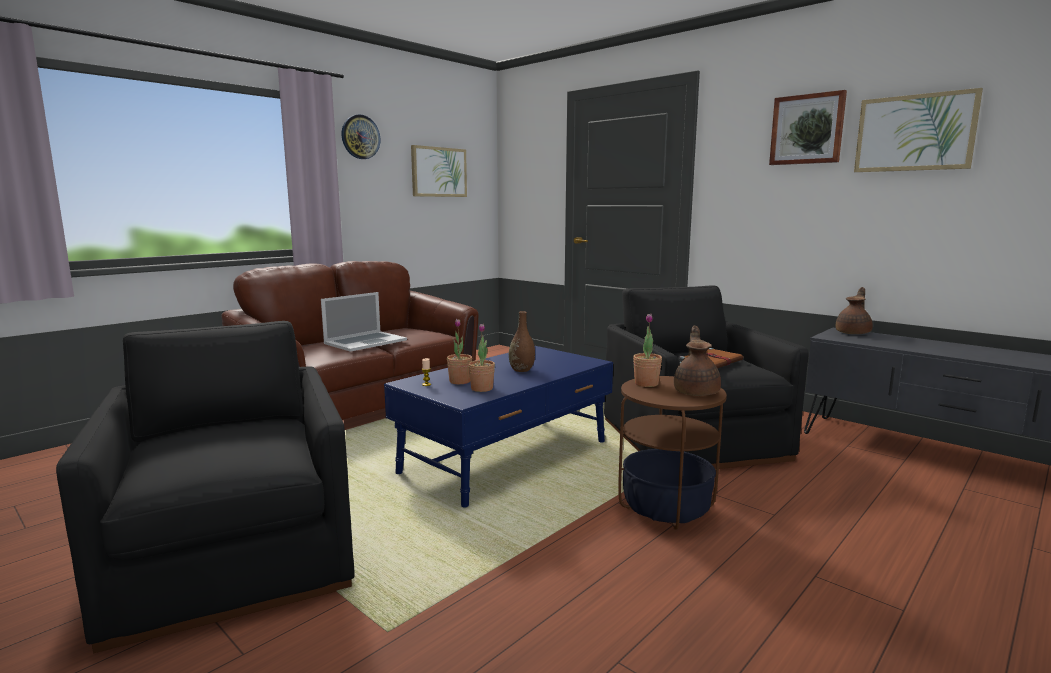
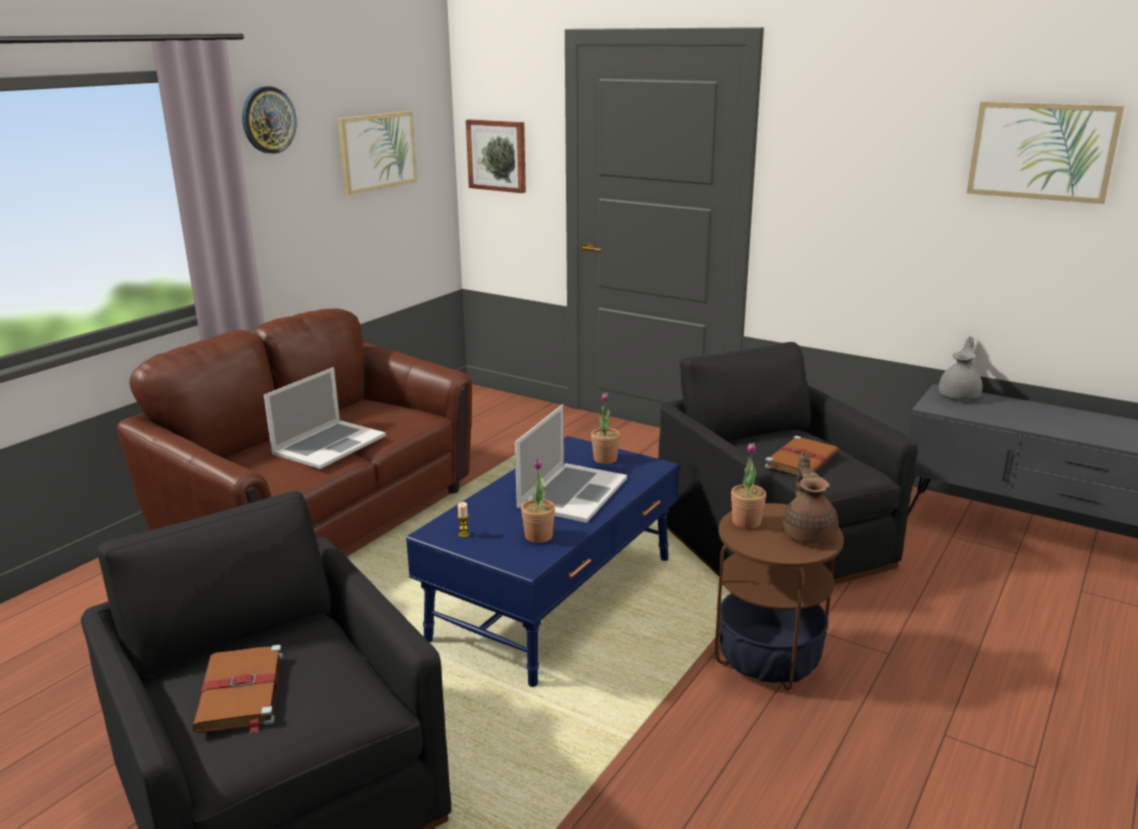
camera: 10 degrees left, 10 degrees up
(191, 446) = (240, 693): none -> brown book
(460, 381) = (503, 524): potted plant -> potted plant (605, 459)
(521, 370) = (572, 492): brown vase -> laptop
(807, 129) = (909, 129): picture -> picture (497, 155)
(853, 333) = (959, 395): brown teapot -> grey teapot

